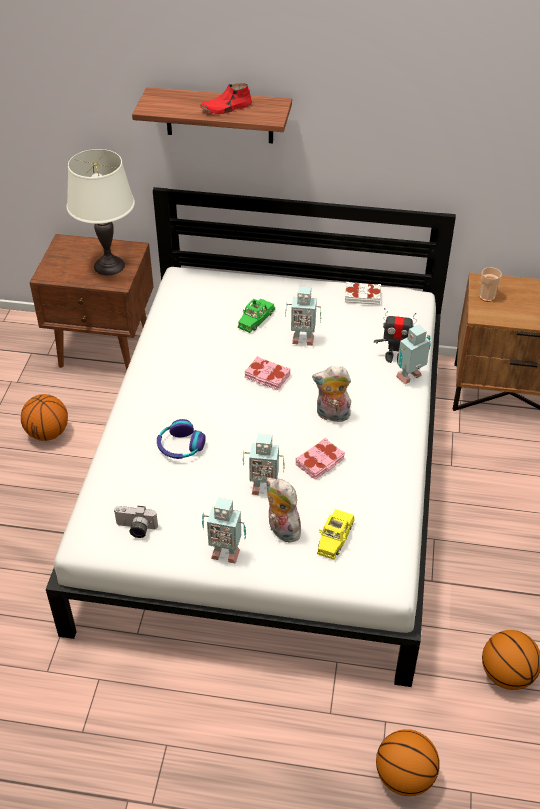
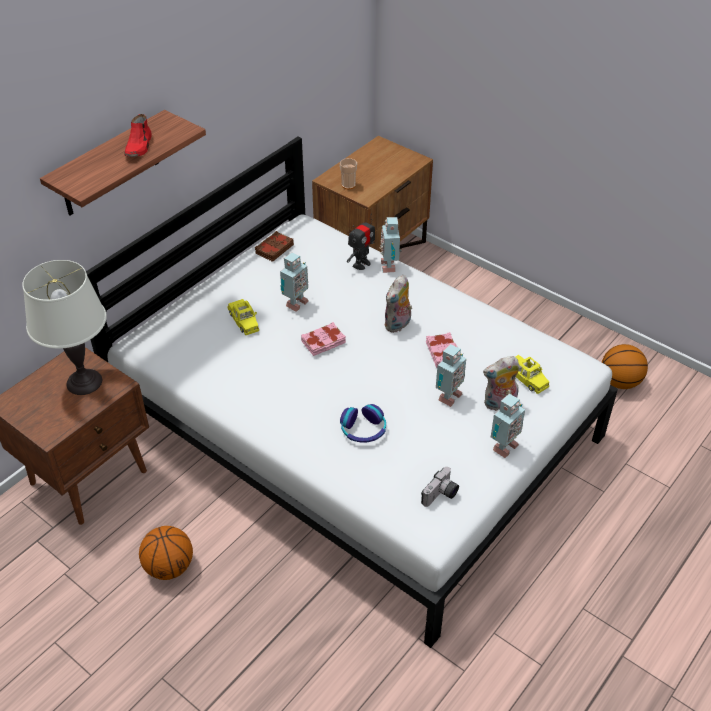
camera: 60 degrees left, 0 degrees up
(256, 320) = (244, 321): green toy car -> yellow toy car
(362, 296) = (274, 249): white book -> brown book
(404, 776) = (674, 474): basketball -> none

